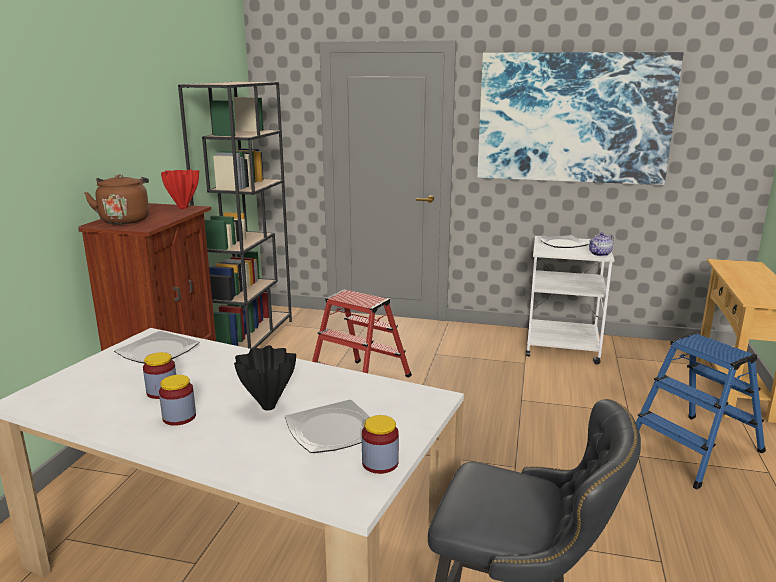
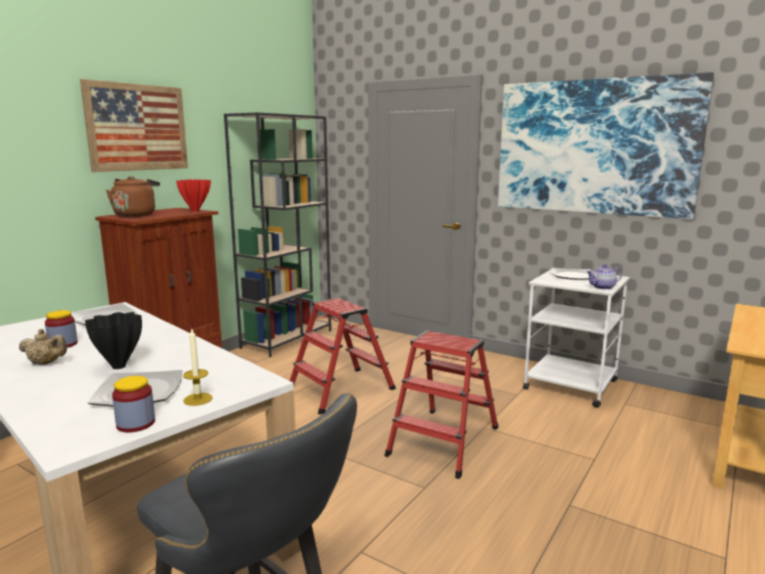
camera: 20 degrees right, 5 degrees down
(104, 111) = (137, 127): none -> picture
(179, 417) = (46, 363): jar -> beige teapot
(401, 427) = (198, 399): none -> candle
(496, 419) = (444, 440): none -> red step ladder
(694, 449) = (644, 512): blue step ladder -> none

